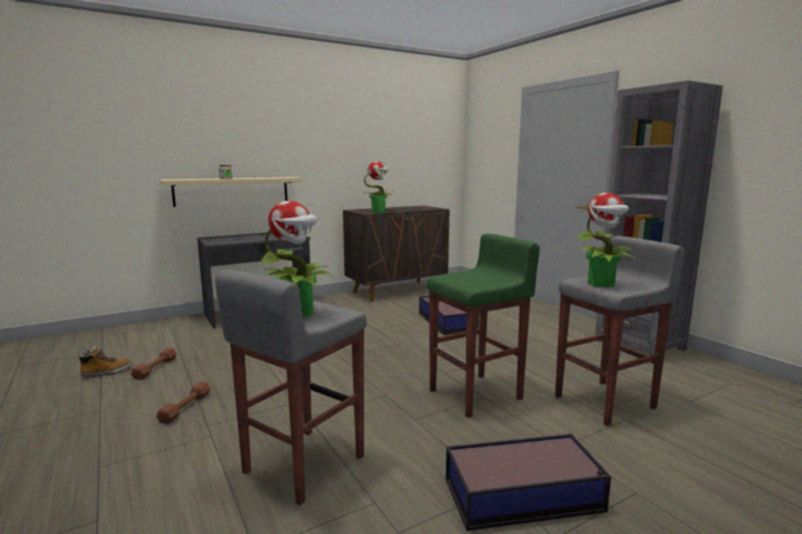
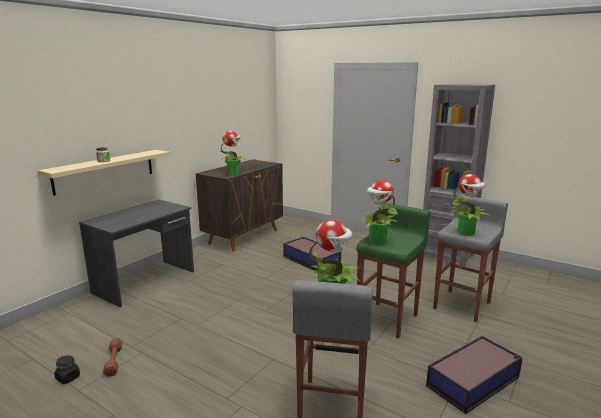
camera: 25 degrees left, 5 degrees up
(106, 372) = (68, 378): boot -> black jar
(185, 407) = (190, 389): brown dumbbell -> none
(455, 277) = (377, 241): none -> potted plant

